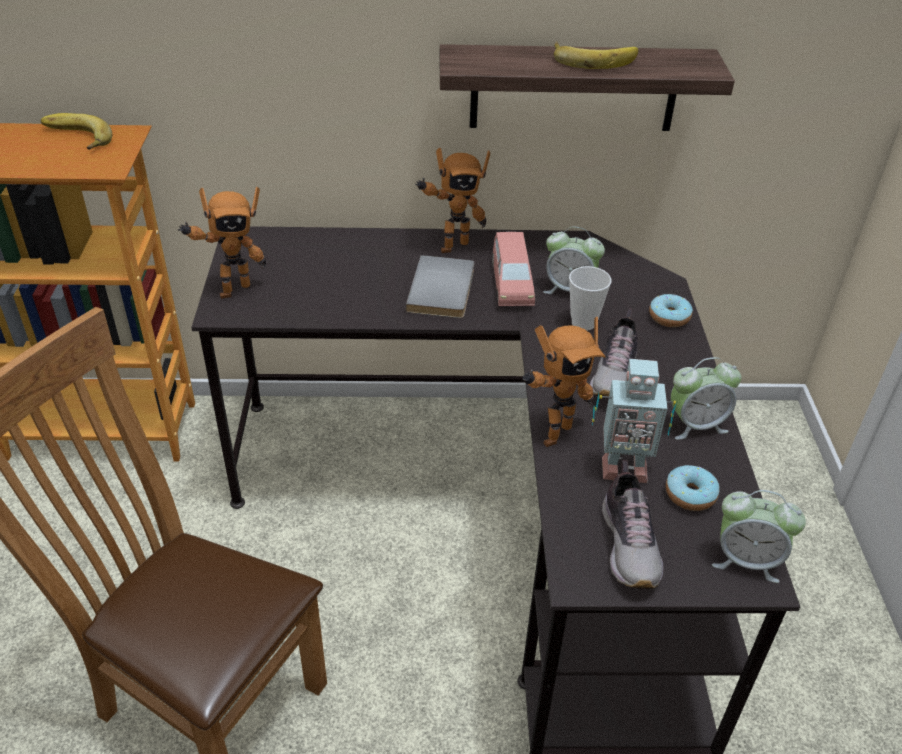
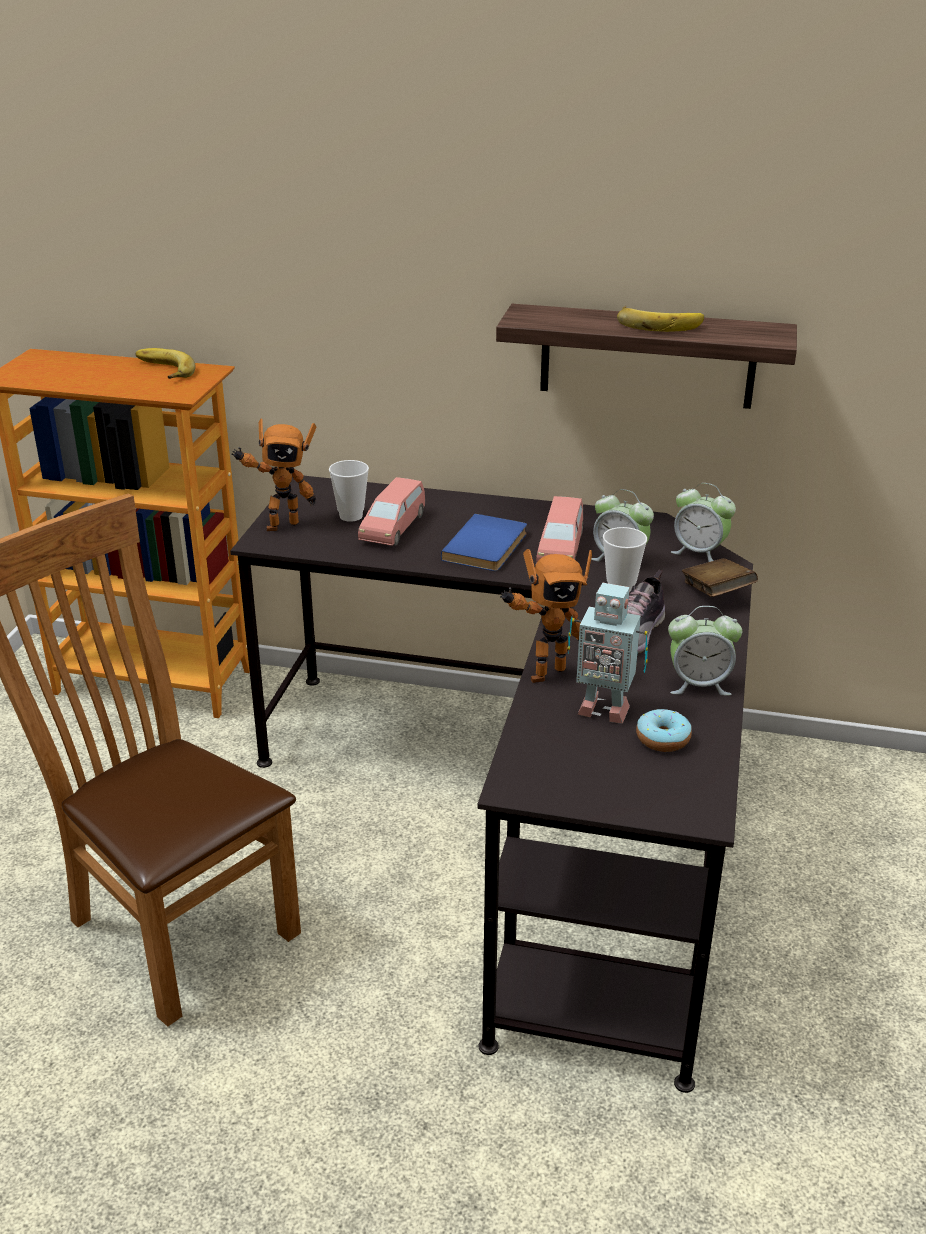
camera: 15 degrees right, 10 degrees down
(299, 270) = (351, 516): none -> cup
(345, 279) = (393, 527): none -> pink toy car
(444, 290) = (488, 547): grey book -> blue book
(451, 245) = (513, 511): toy robot -> none
(630, 544) = (580, 768): shoe -> none
(669, 317) = (716, 594): donut -> brown book
(746, 560) = (695, 798): alarm clock -> alarm clock (699, 553)

